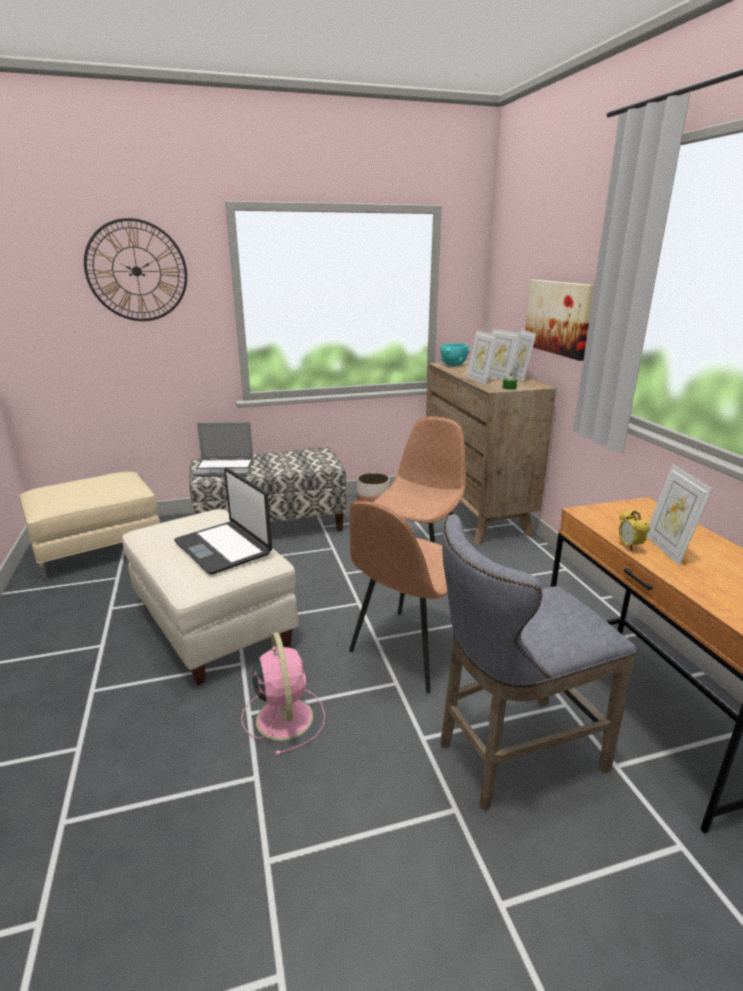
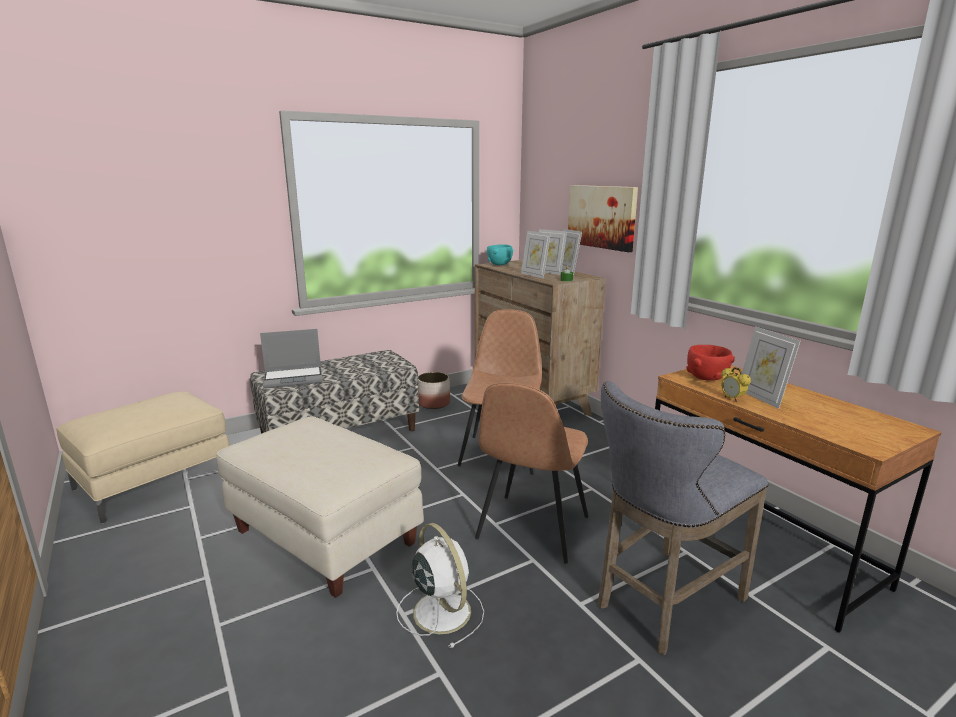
camera: 15 degrees left, 5 degrees down
(136, 271) = (187, 179): wall clock -> none
(224, 548) = (341, 450): laptop -> none
(284, 716) = (440, 610): pink fan -> white fan
(617, 517) = (706, 378): none -> red bowl

